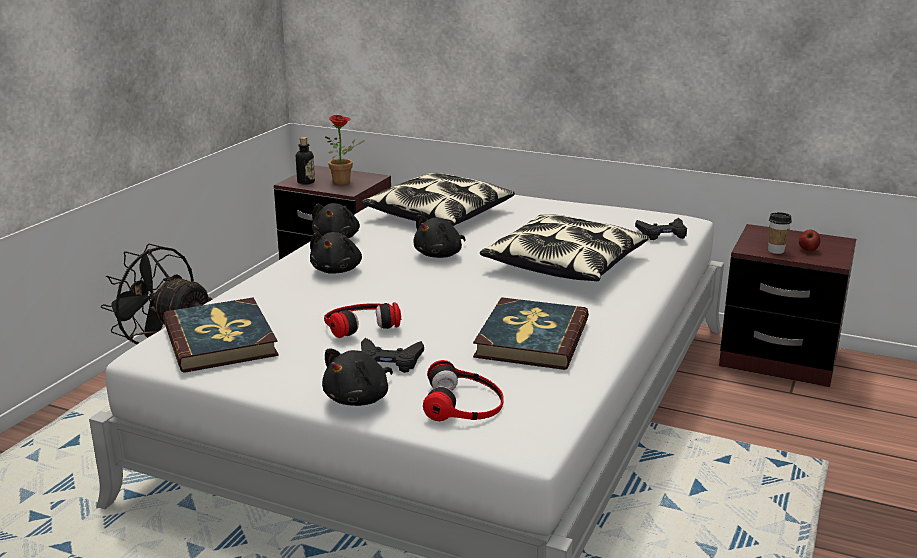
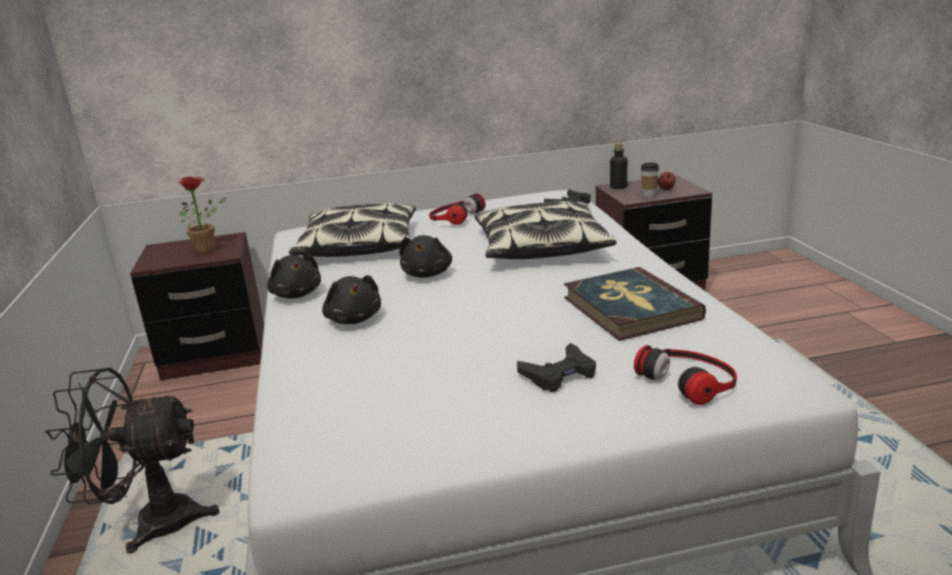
camera: 35 degrees left, 0 degrees up
(221, 340) = (355, 430): book -> none
(306, 182) = (165, 260): bottle -> bottle (618, 187)
(359, 399) = (602, 419): black plush toy -> none
(360, 323) = (471, 354): headphones -> headphones (454, 216)

